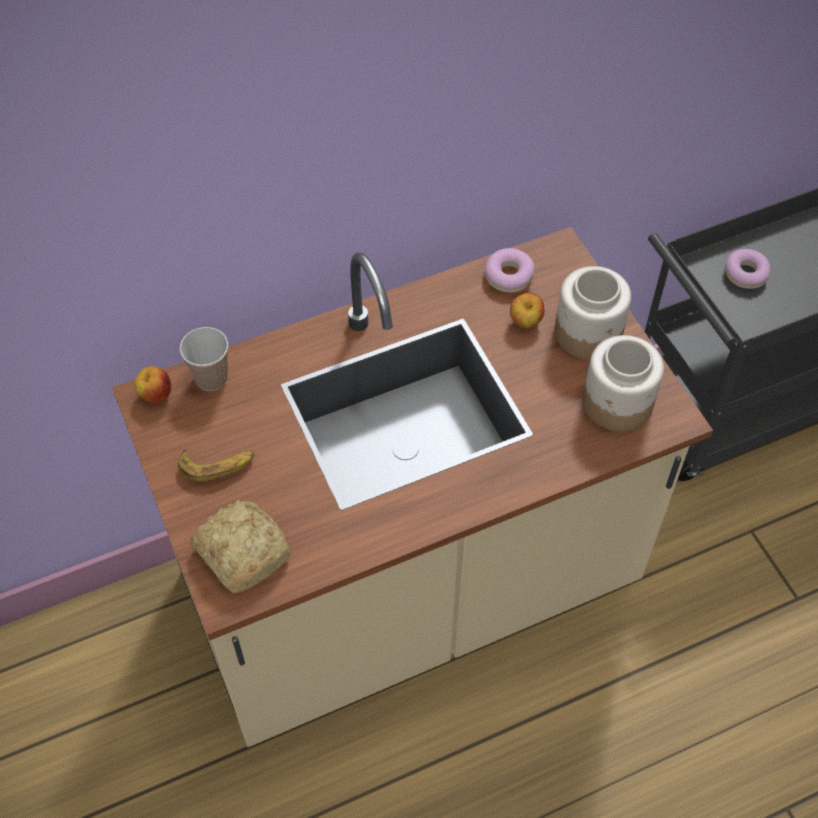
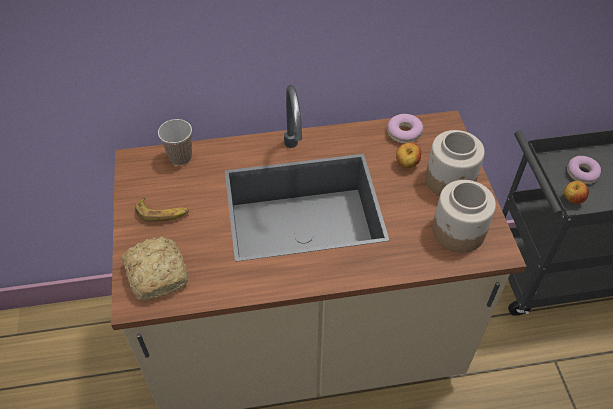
camera: 15 degrees right, 5 degrees down
(155, 395) = (140, 160): apple -> apple (572, 200)

